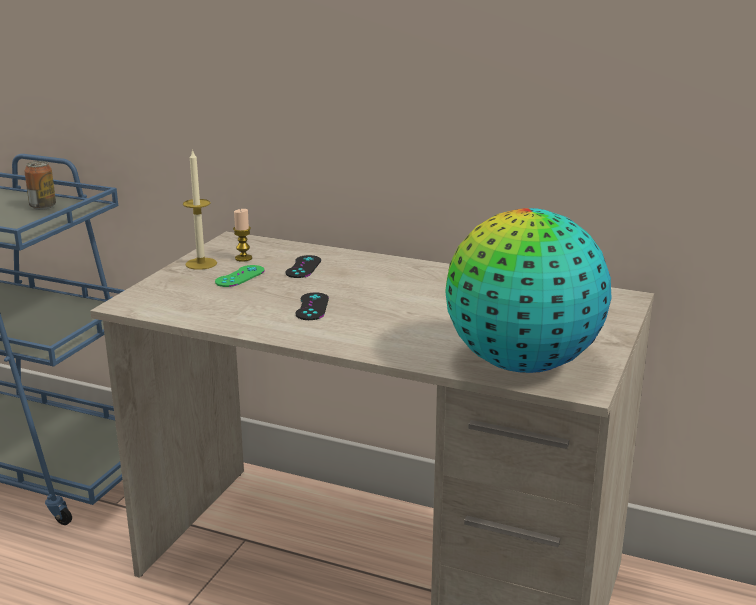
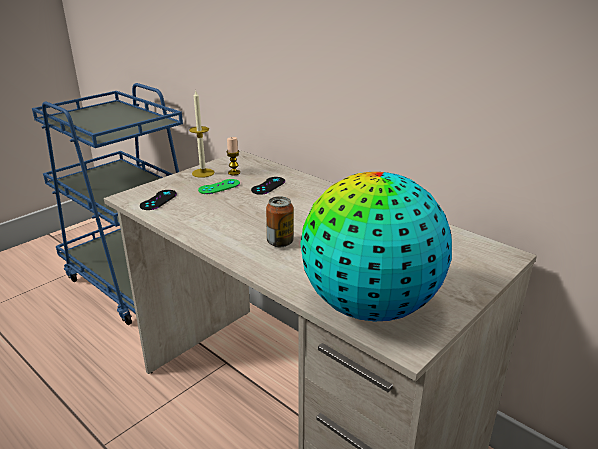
camera: 20 degrees right, 5 degrees up
(43, 206) = (136, 119): can -> can (280, 242)
(312, 307) = (247, 220): black game controller -> black game controller (158, 200)

